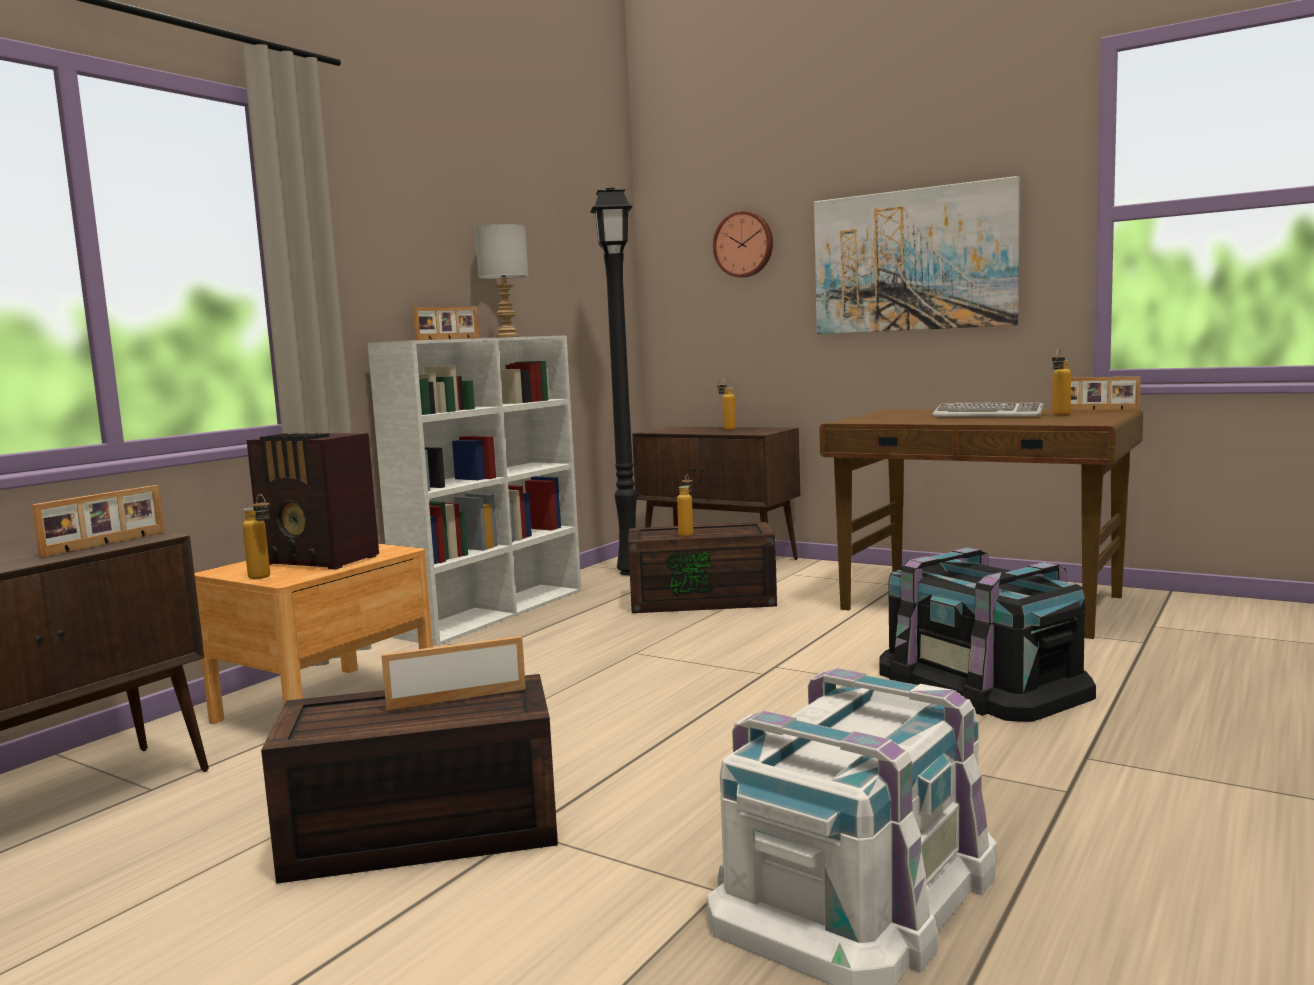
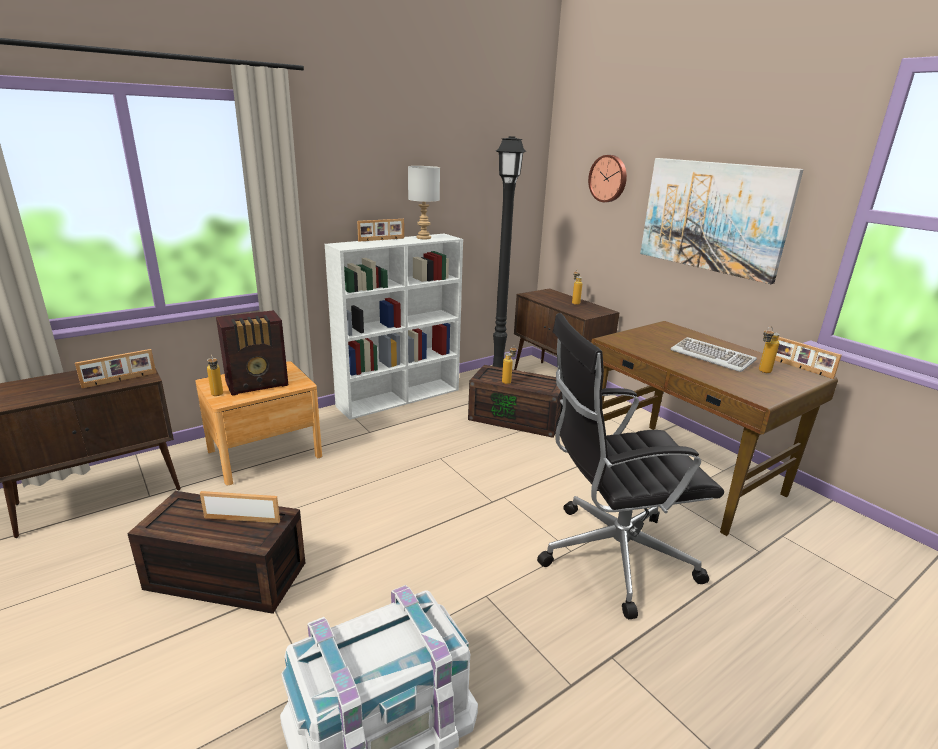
camera: 20 degrees right, 15 degrees up
(320, 560) = (258, 384): radio -> radio turned 75 degrees counterclockwise
(980, 682) = (611, 555): black storage box -> black office chair

